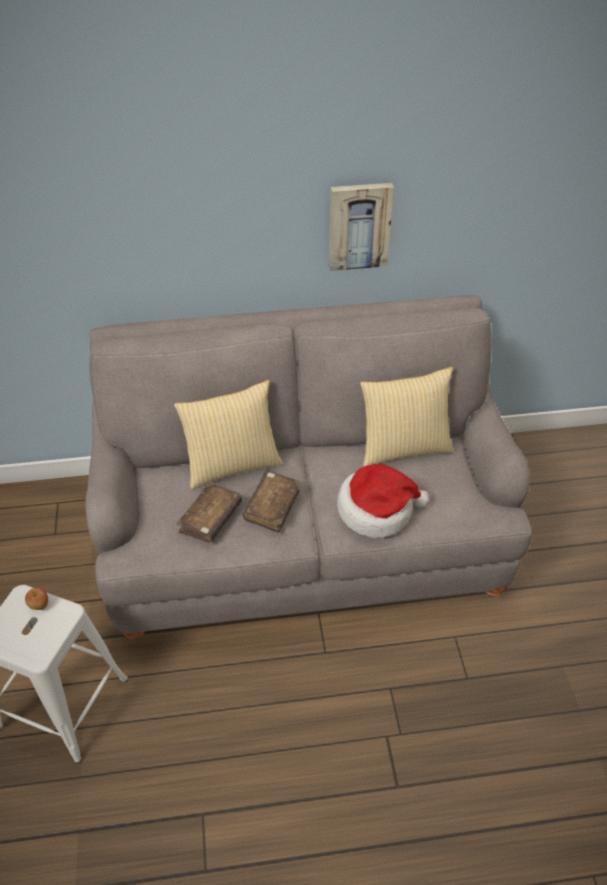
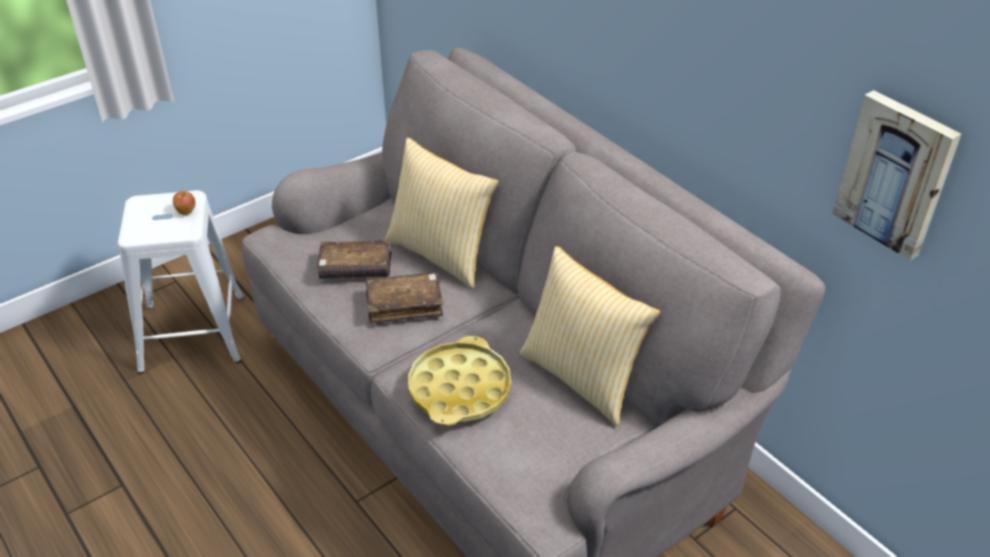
camera: 60 degrees right, 5 degrees down
(359, 225) = (711, 82): picture -> picture (896, 174)
(377, 510) = (460, 389): hat -> yellow tray

